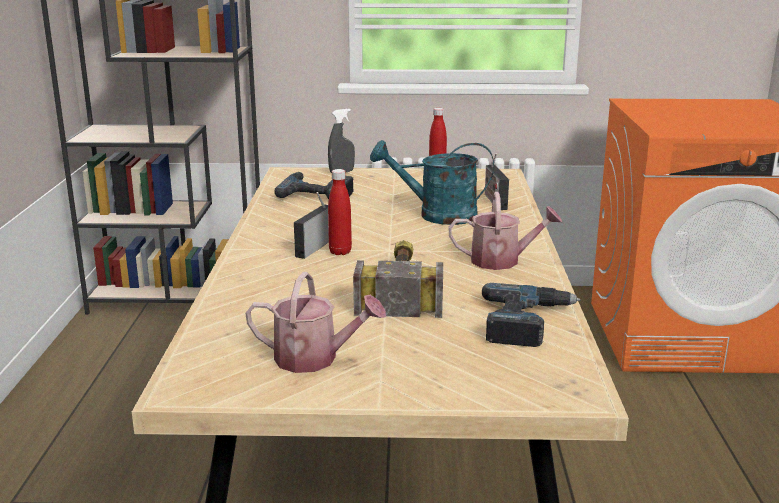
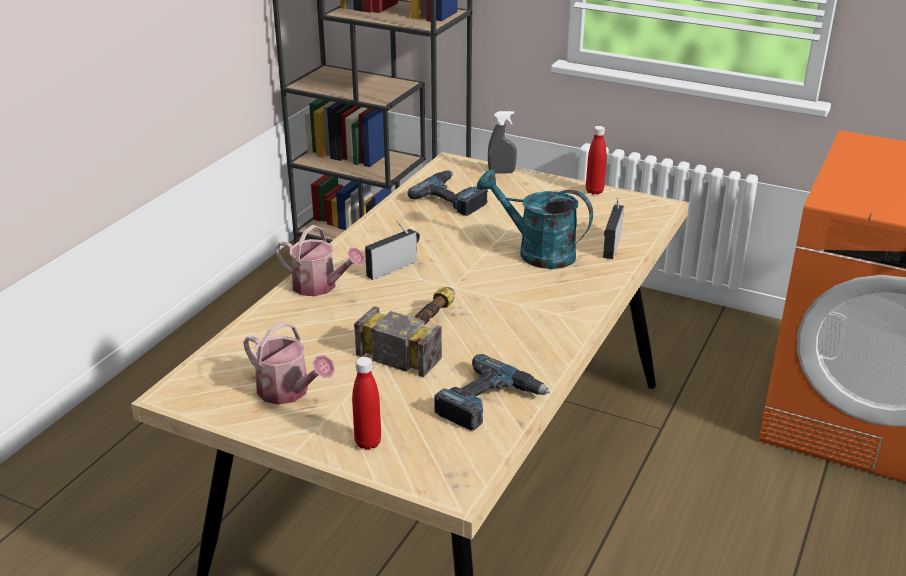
camera: 25 degrees right, 10 degrees up
(340, 252) = (408, 279): red bottle -> red bottle (368, 442)
(502, 260) = (540, 324): watering can -> watering can (320, 286)

